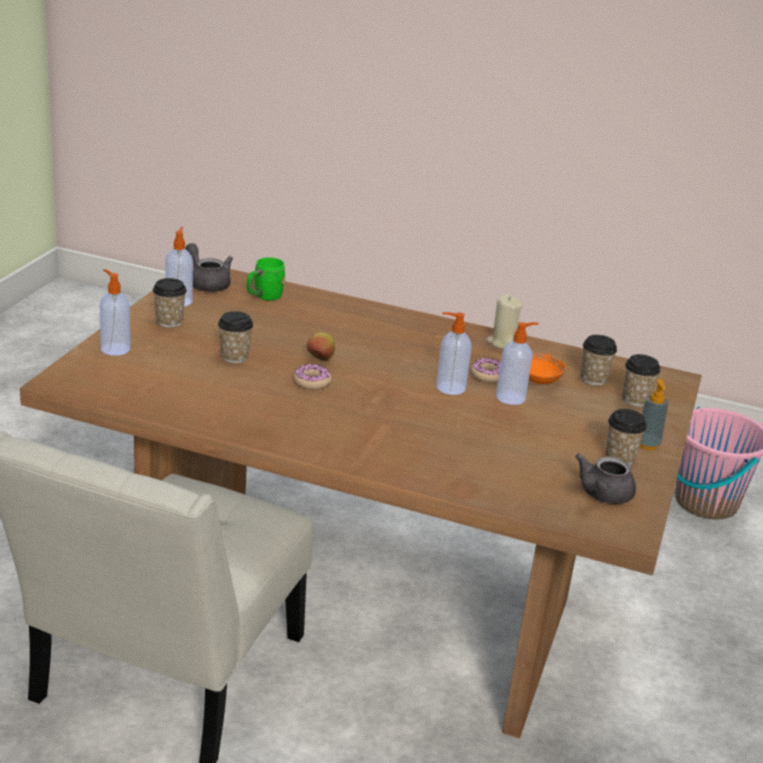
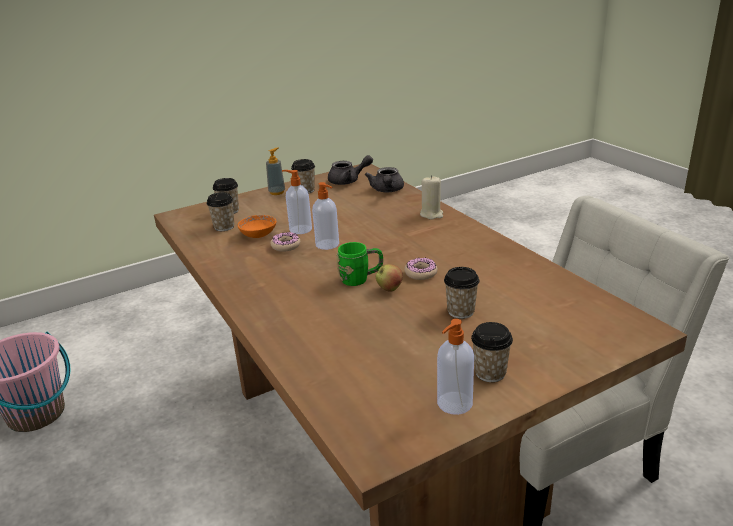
camera: 135 degrees left, 0 degrees up
(114, 348) = (572, 353): soap dispenser -> none
(207, 283) = (391, 427): grey teapot -> grey teapot (387, 190)
(264, 297) = (351, 378): green mug -> green mug (360, 279)
(502, 342) = (225, 266): beige candle -> beige candle (431, 214)

